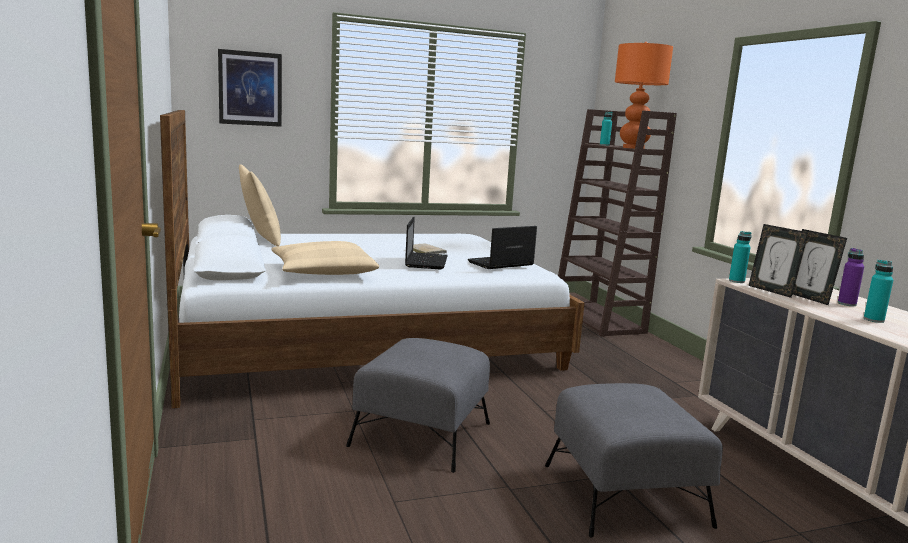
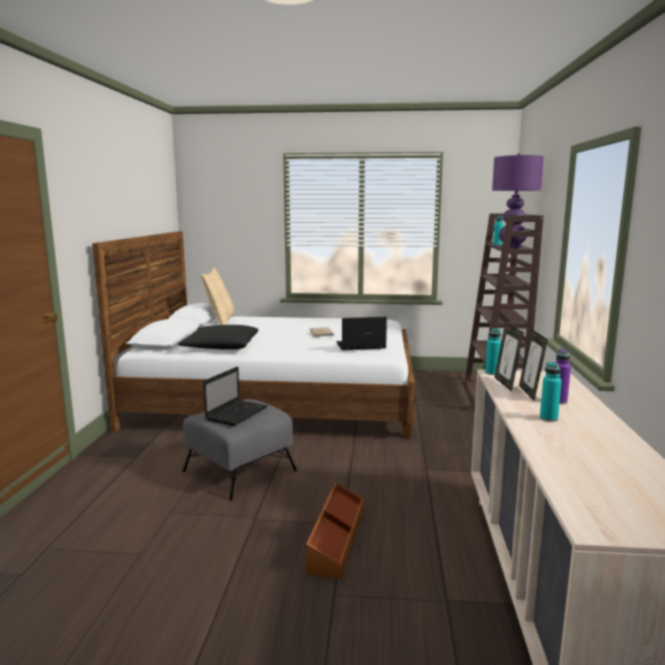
camera: 25 degrees right, 0 degrees up
(250, 88) = (228, 213): picture -> none
(323, 271) = (220, 346): beige pillow -> black pillow
(426, 261) = (304, 342): laptop -> laptop (237, 413)
(625, 493) = (335, 539): grey ottoman -> brown storage box
(633, 148) = (512, 247): orange table lamp -> purple table lamp

